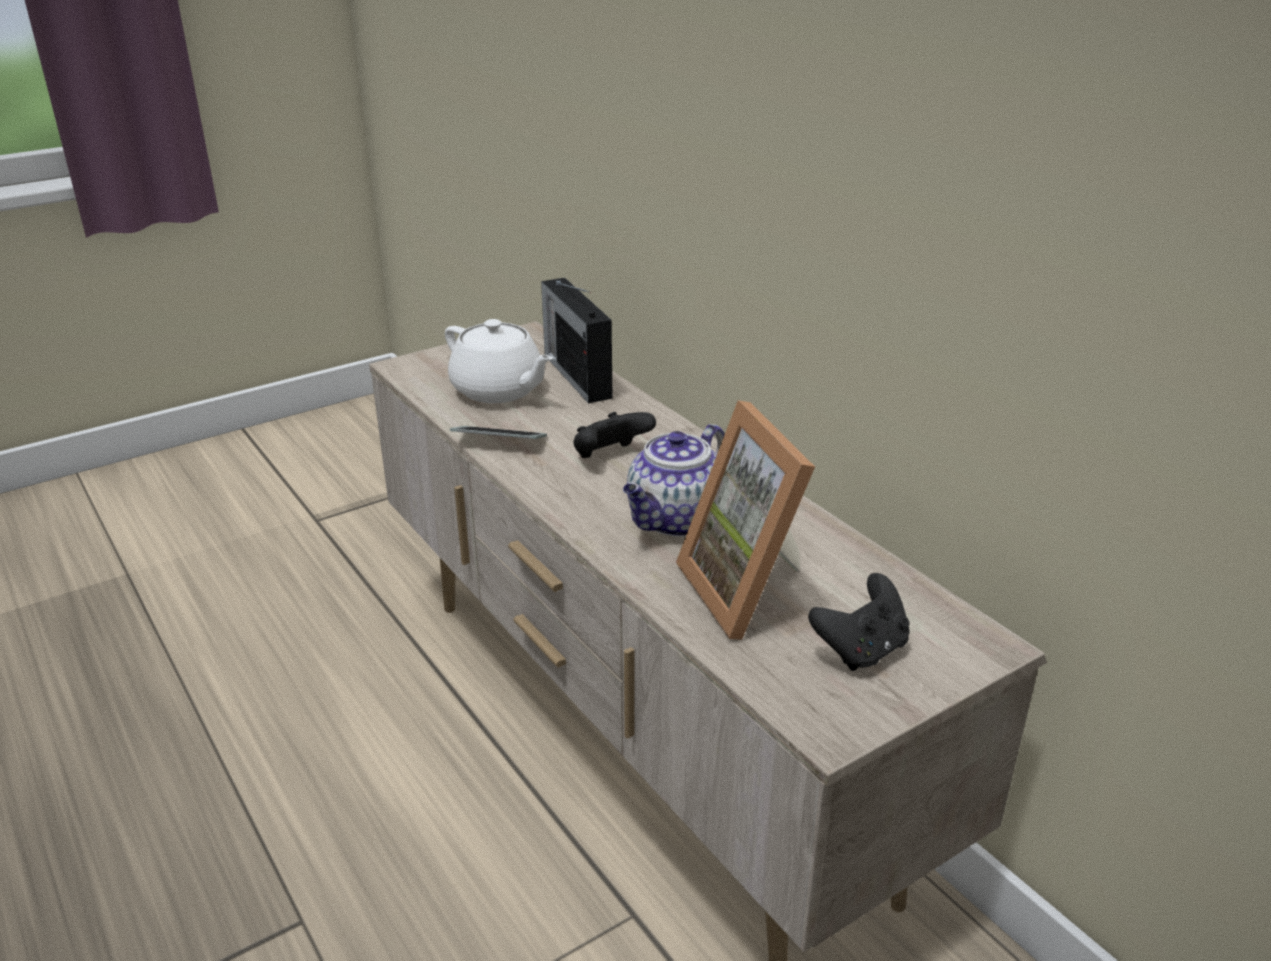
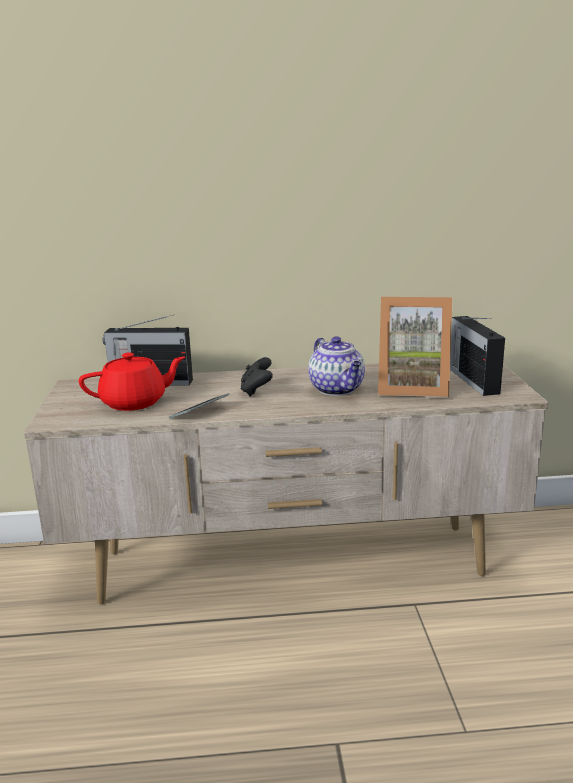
camera: 60 degrees left, 10 degrees down
(498, 390) = (135, 402): white teapot -> red teapot
(861, 650) = (472, 380): black game controller -> radio

